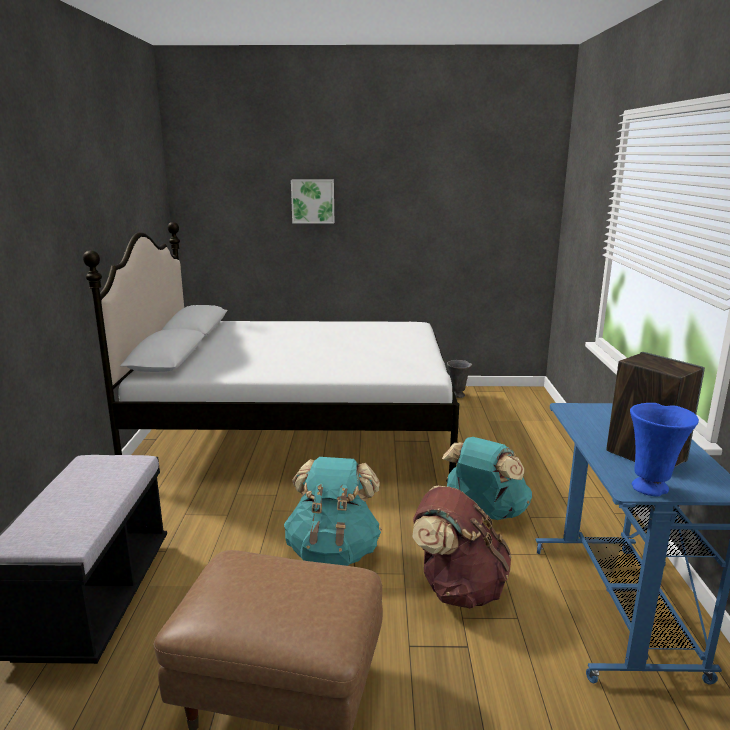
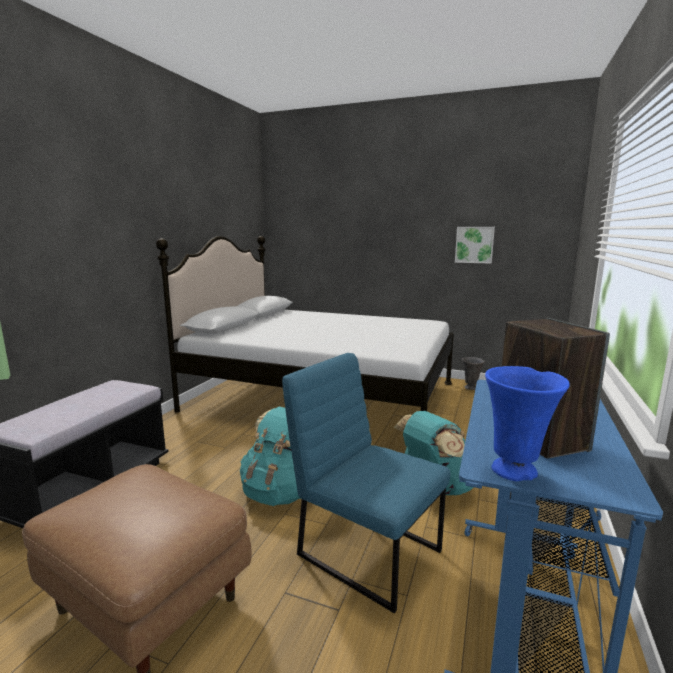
camera: 20 degrees right, 5 degrees down
(313, 201) = (362, 222): picture -> picture (474, 244)
(458, 588) = (366, 550): brown backpack -> blue chair

